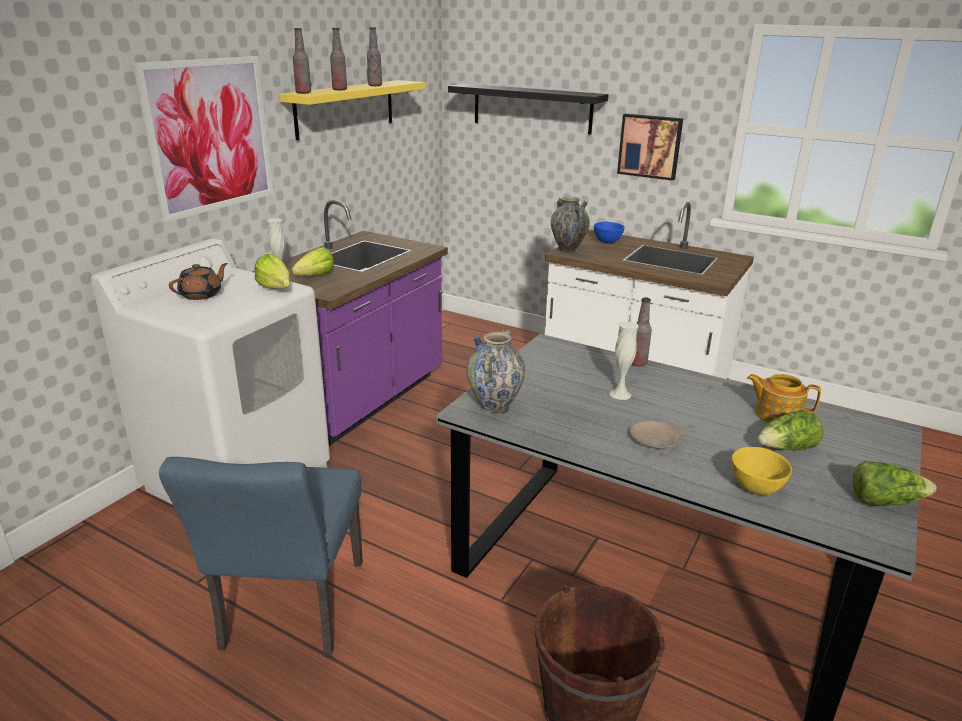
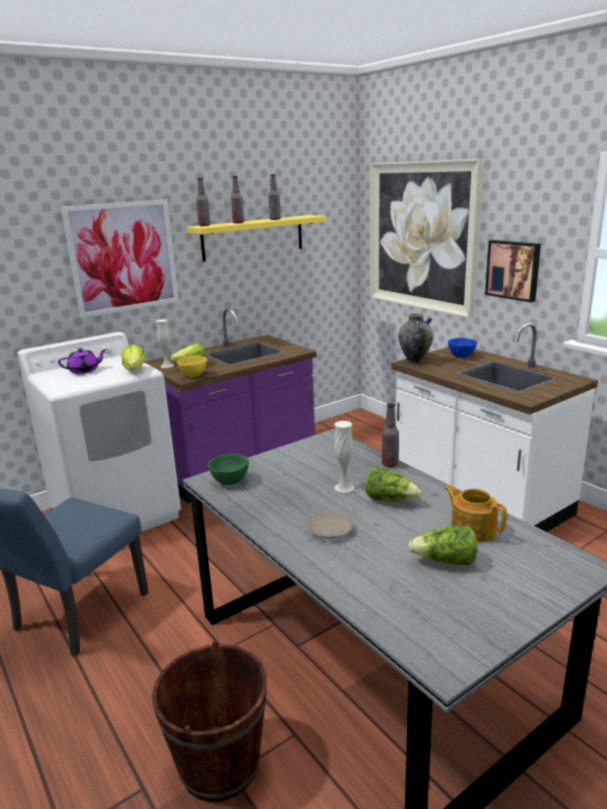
camera: 25 degrees right, 5 degrees down
(202, 295) = (84, 370): brown teapot -> purple teapot
(494, 408) = (229, 482): vase -> green bowl
(532, 108) = (421, 236): black shelf -> picture
(755, 487) = (374, 588): yellow bowl -> yellow bowl (194, 375)
(884, 501) = (492, 630): lettuce -> lettuce (390, 500)

